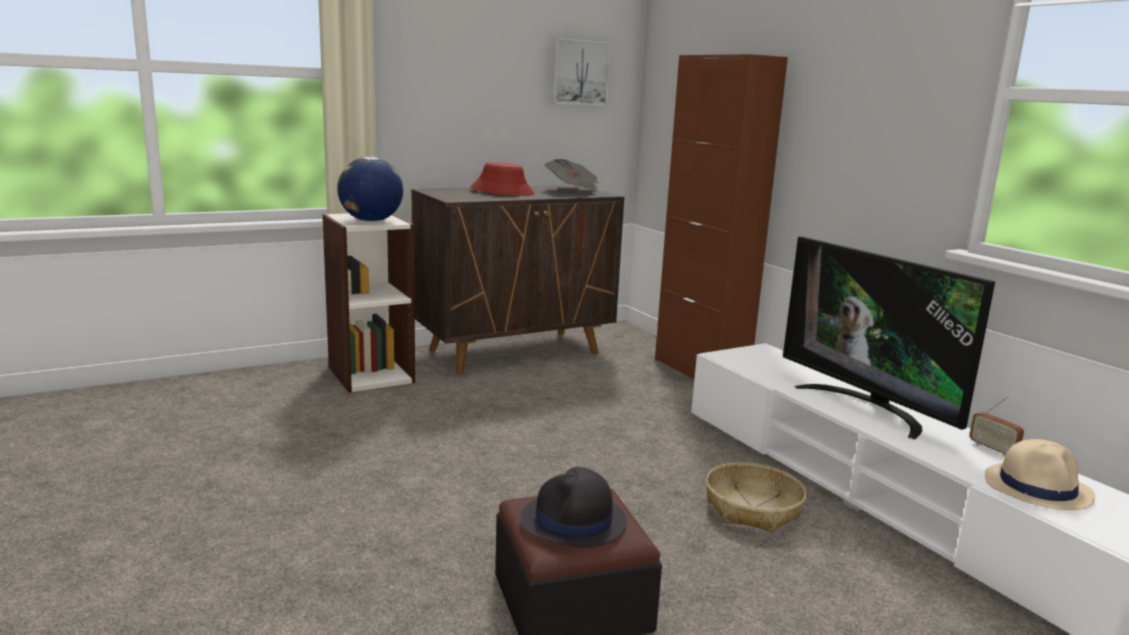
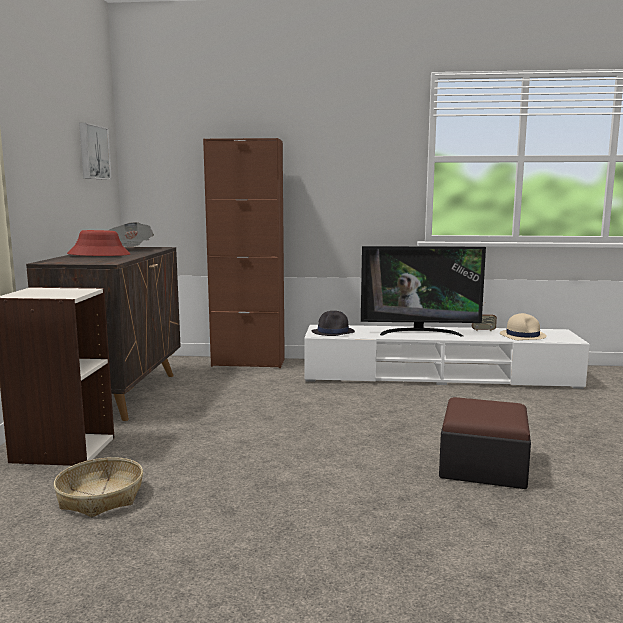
camera: 55 degrees left, 5 degrees down
(371, 221) = (65, 293): globe -> none
(573, 521) = (490, 411): black hat -> black hat (333, 332)
(752, 509) = (424, 402): basket -> basket (100, 497)

